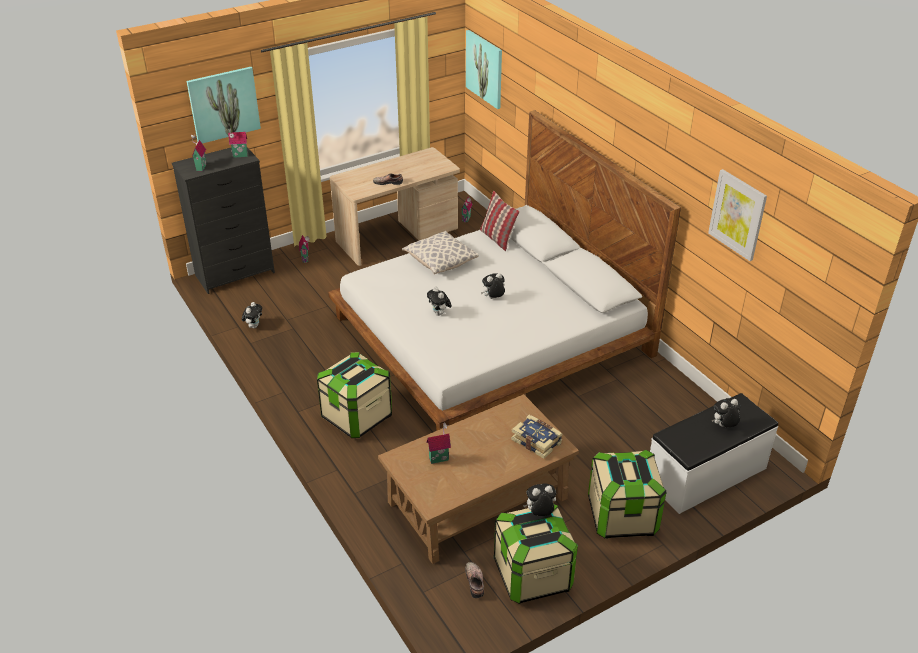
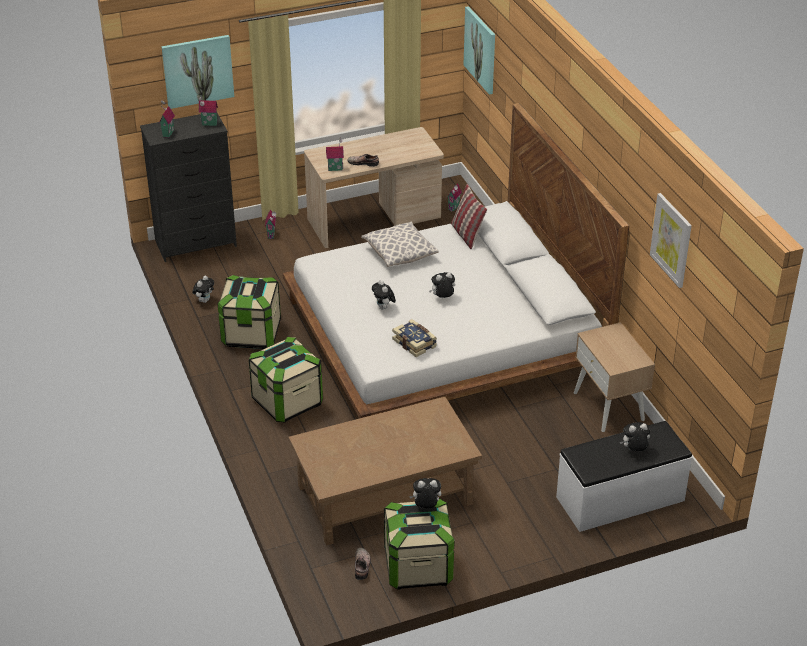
camera: 10 degrees right, 0 degrees up
(438, 458) = (345, 446): toy house -> toy house (335, 168)
(537, 441) = (444, 442): book -> book (415, 343)
(622, 516) = (522, 527): storage box -> storage box (251, 334)
(664, 384) = (609, 406): none -> beige nightstand

